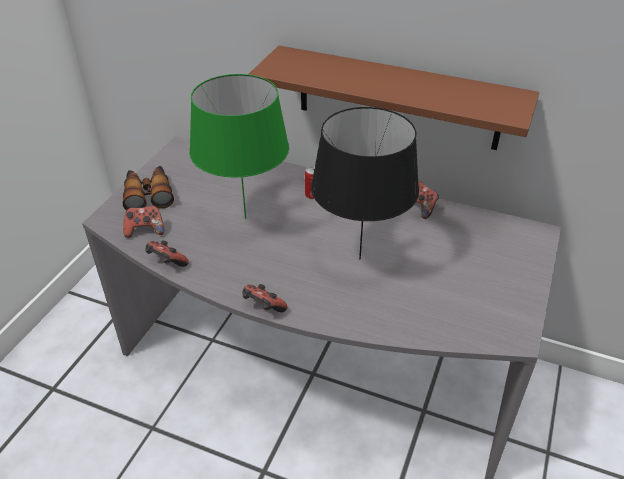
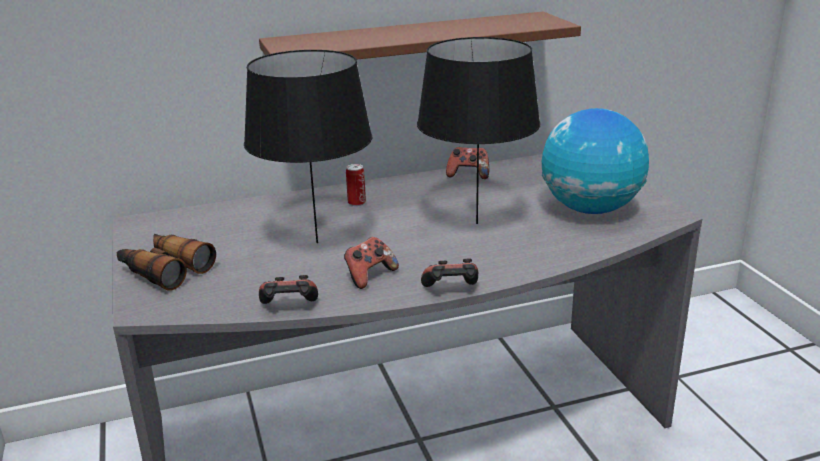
camera: 40 degrees left, 15 degrees down
(145, 230) = (214, 296): game controller -> game controller (369, 276)
(245, 218) = (316, 242): green table lamp -> black table lamp
(459, 293) = (590, 209): none -> globe

